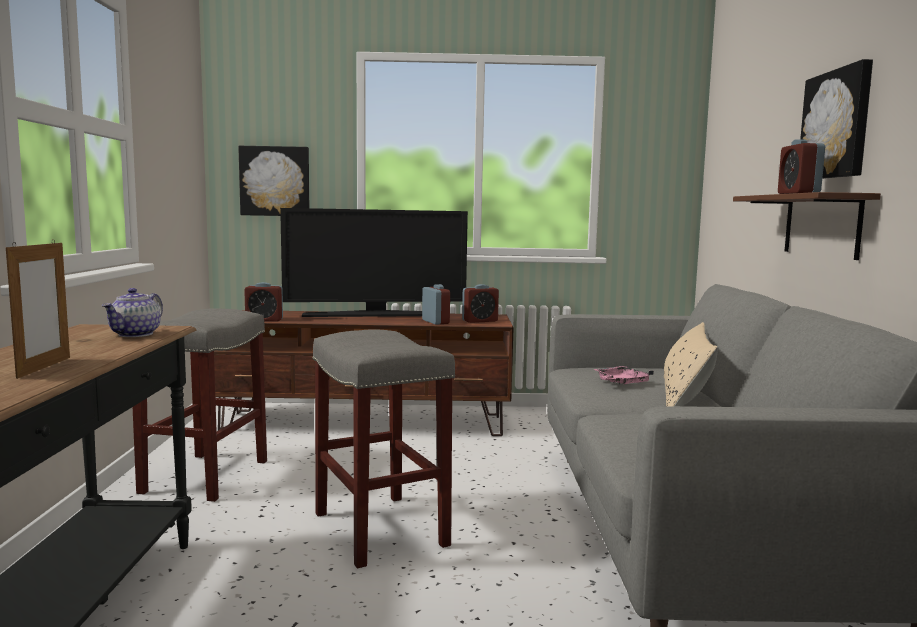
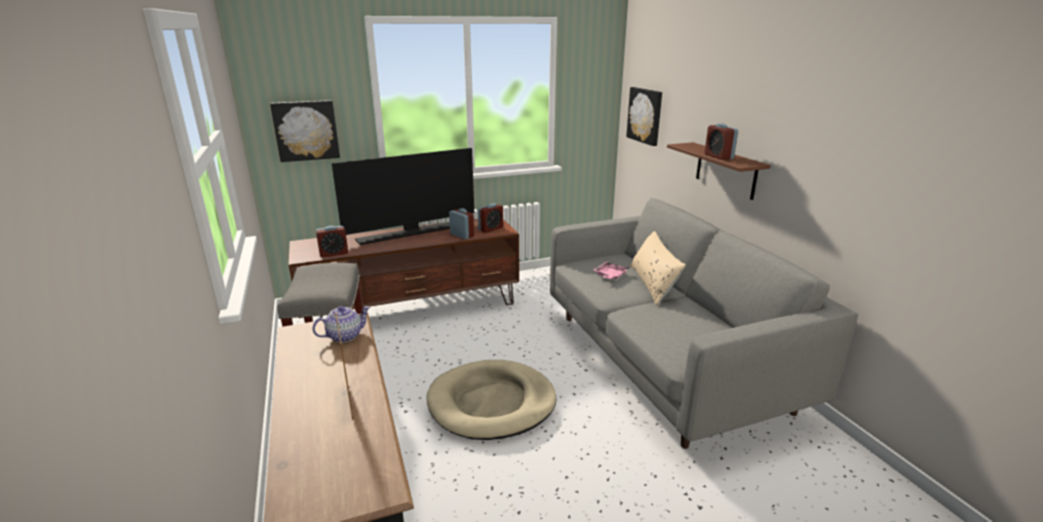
camera: 20 degrees left, 15 degrees up
(135, 334) = (345, 336): teapot -> teapot turned 120 degrees counterclockwise
(381, 530) = (492, 403): grey stool -> beige dog bed
(837, 124) = (740, 110): picture -> picture (645, 115)

